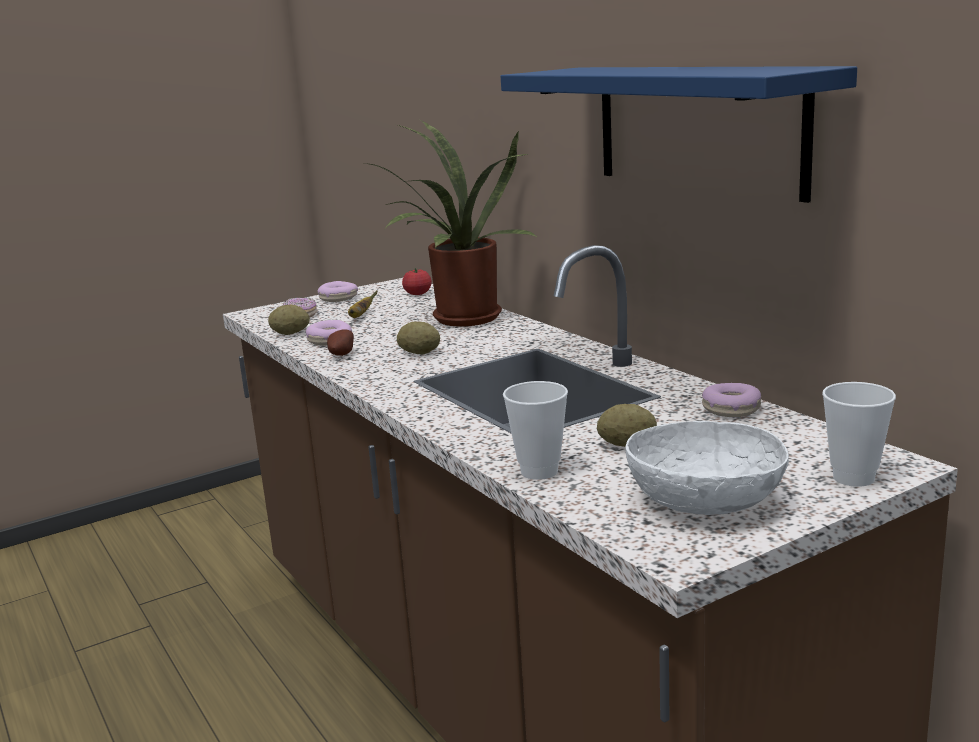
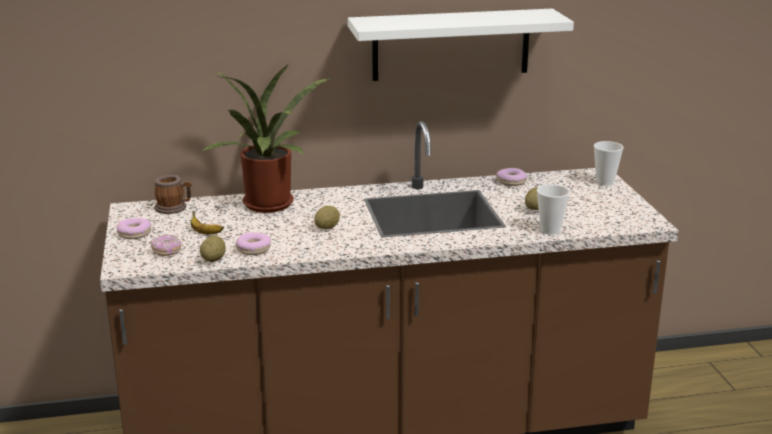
camera: 70 degrees left, 5 degrees up
(340, 354) = (295, 249): potato -> none
(417, 294) = (174, 208): tomato -> mug
(697, 128) = (451, 44): blue shelf -> white shelf
(706, 501) = (607, 208): white bowl -> none

